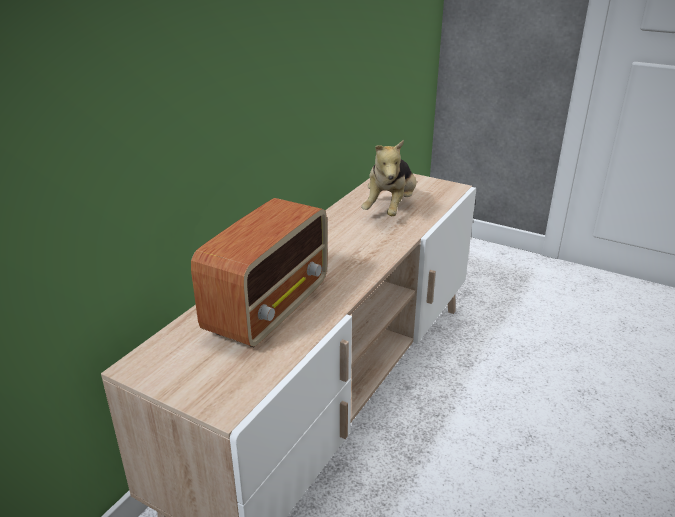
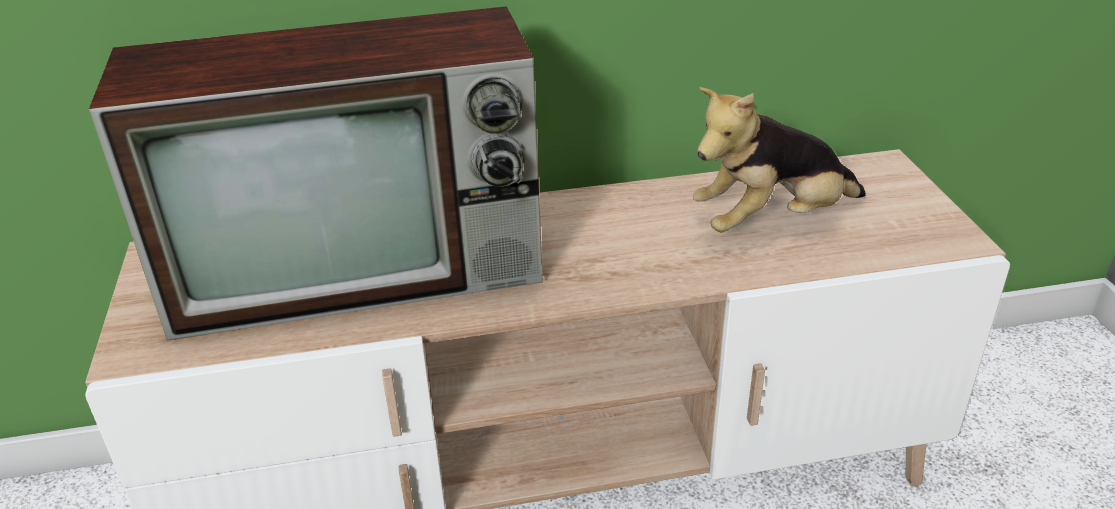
camera: 50 degrees right, 5 degrees up
(269, 307) = (365, 270): radio -> television

